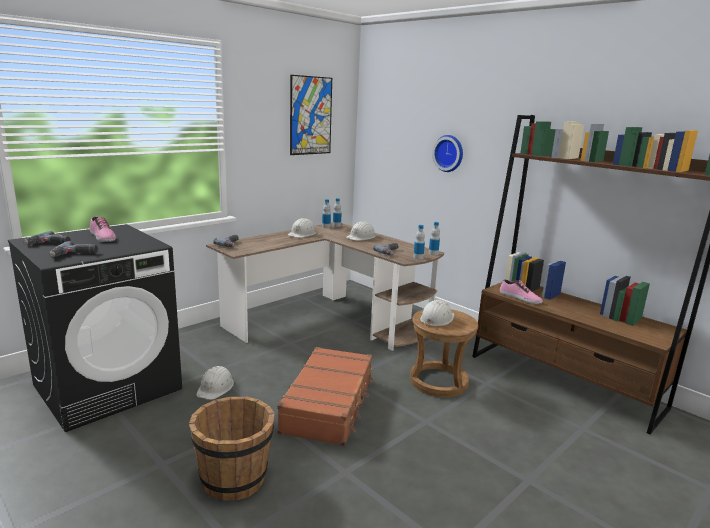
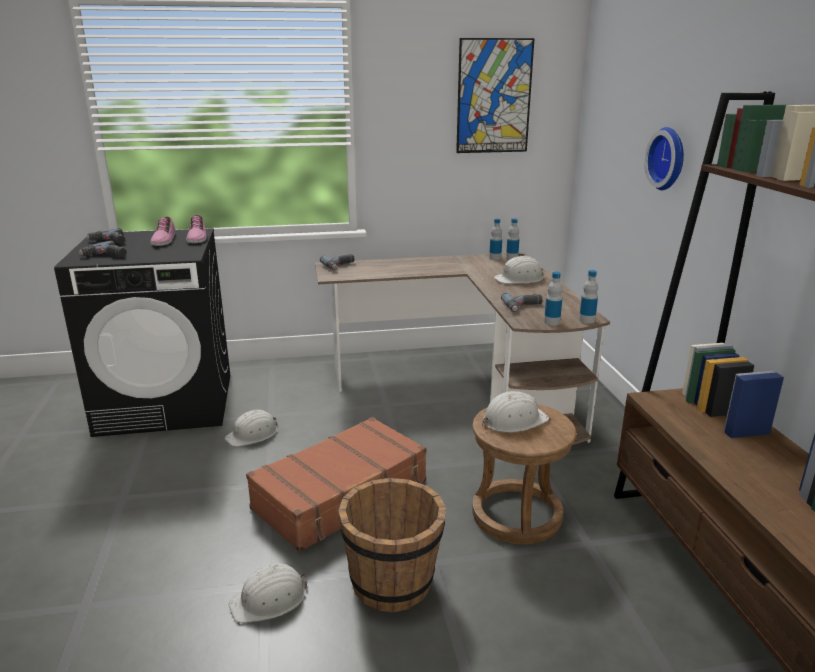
camera: 35 degrees right, 5 degrees up
(234, 478) = (160, 540): brown bucket -> brown bucket (393, 582)
(302, 234) = (447, 264): white hard hat -> white hard hat (270, 600)
(520, 298) = (675, 421): shoe -> shoe (196, 237)

